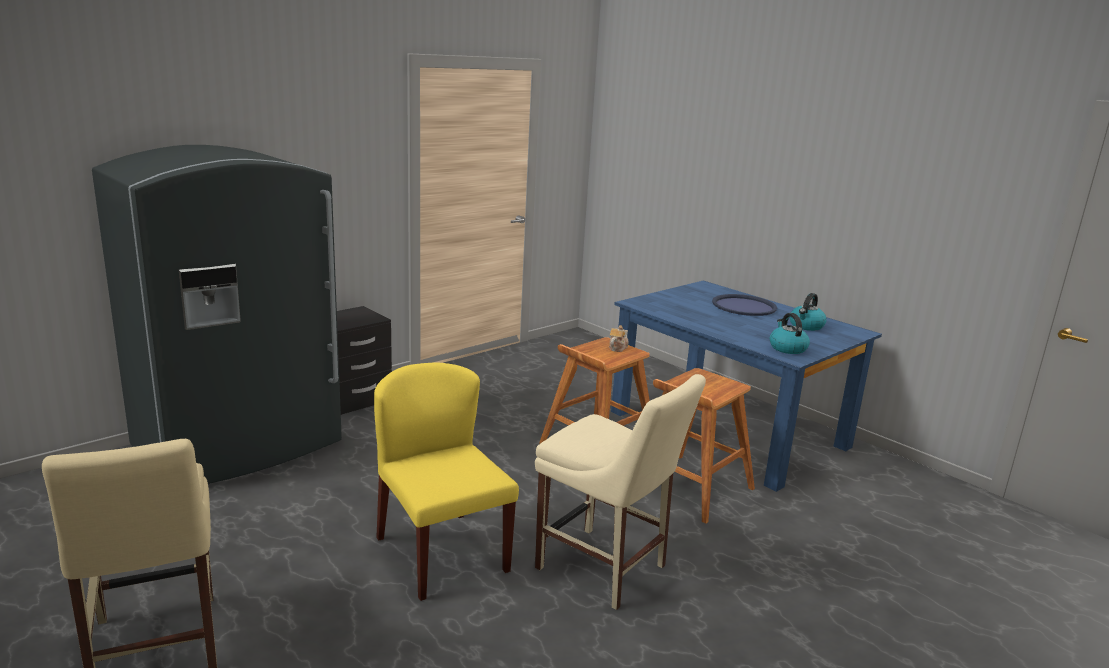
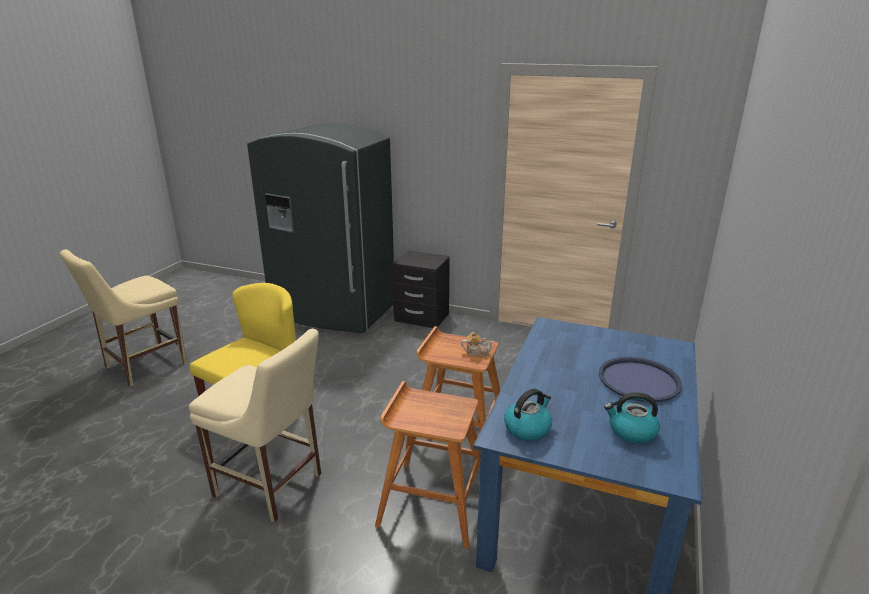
camera: 65 degrees right, 5 degrees up
(606, 570) = (272, 487): beige chair -> beige chair turned 75 degrees counterclockwise

